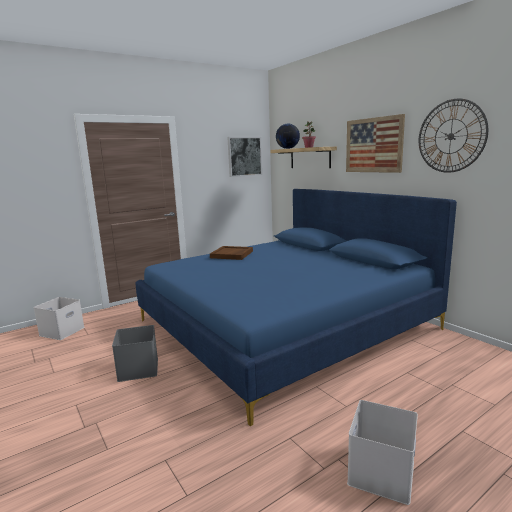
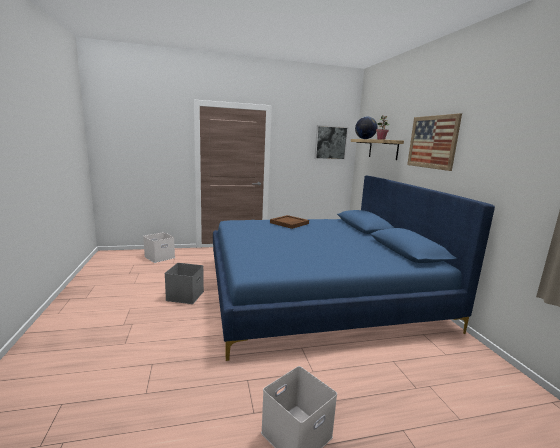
camera: 20 degrees right, 0 degrees up
(451, 136) = (499, 139): wall clock -> none

